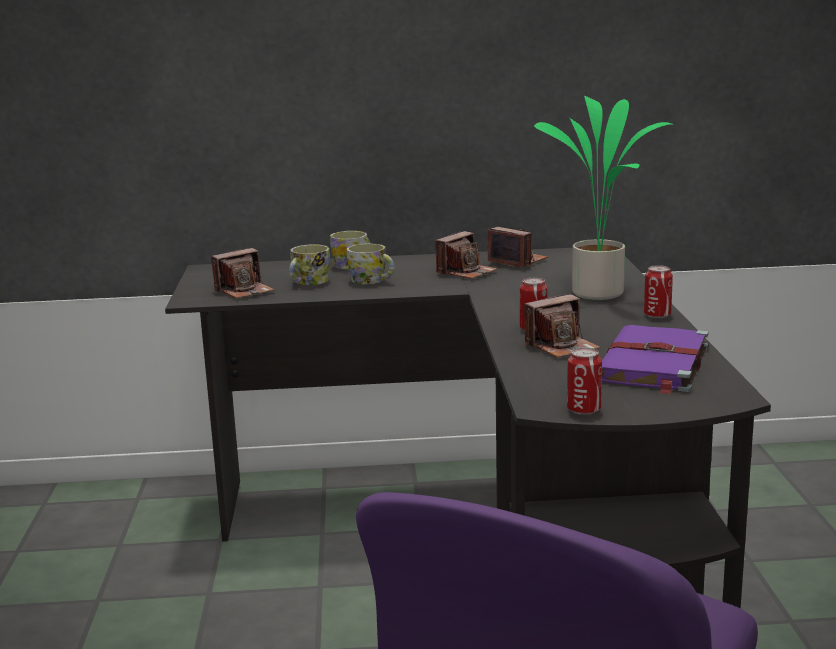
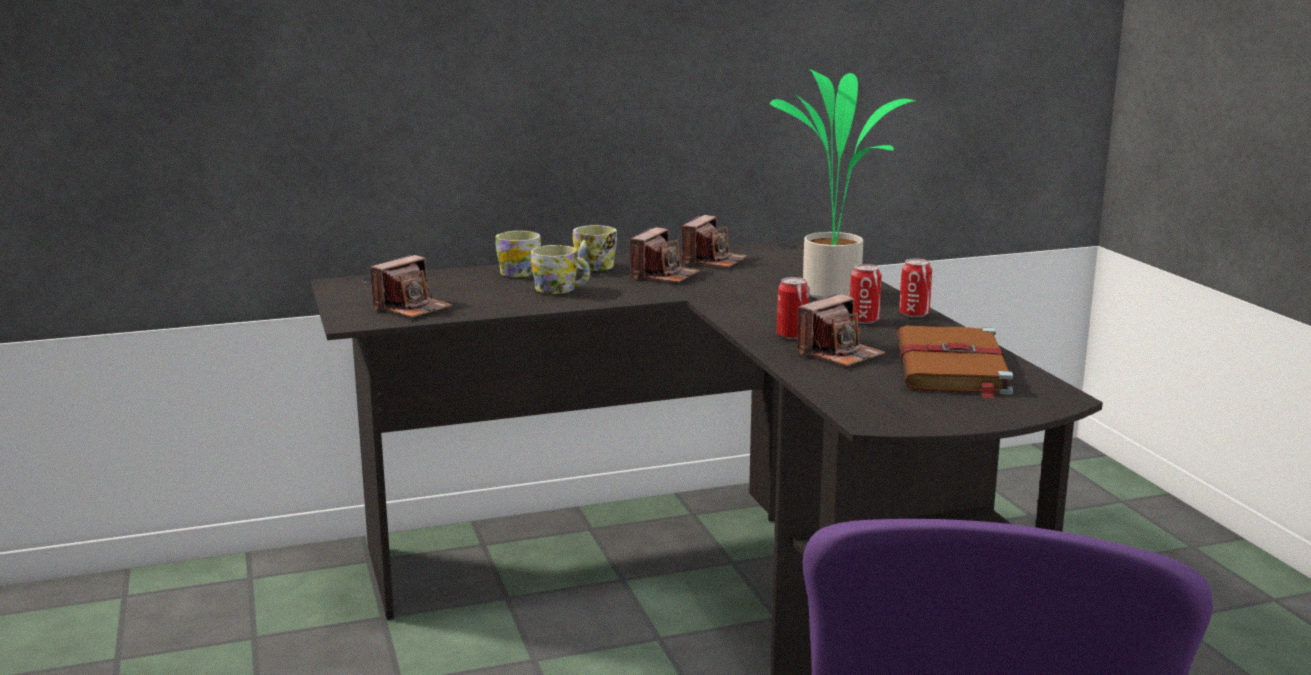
camera: 15 degrees left, 0 degrees up
(308, 283) = (484, 295): mug -> mug (592, 268)
(517, 261) = (713, 261): camera -> camera turned 90 degrees clockwise
(583, 410) = (918, 420): can -> can (863, 320)
(653, 364) = (951, 367): purple book -> brown book

